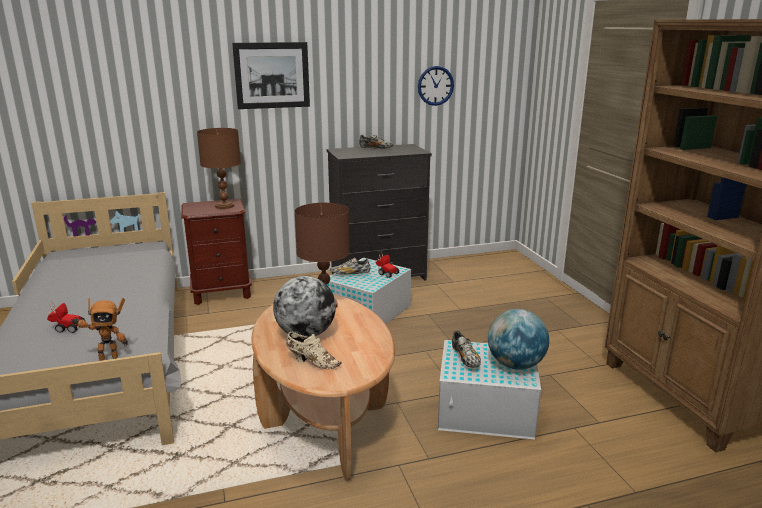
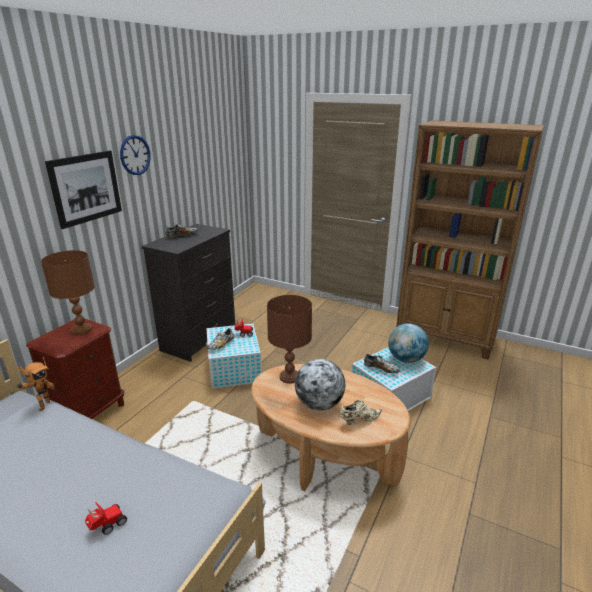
camera: 45 degrees left, 5 degrees up
(106, 359) = (207, 521): toy robot -> toy robot (42, 405)
(435, 86) = (201, 173): wall clock -> wall clock (135, 155)

